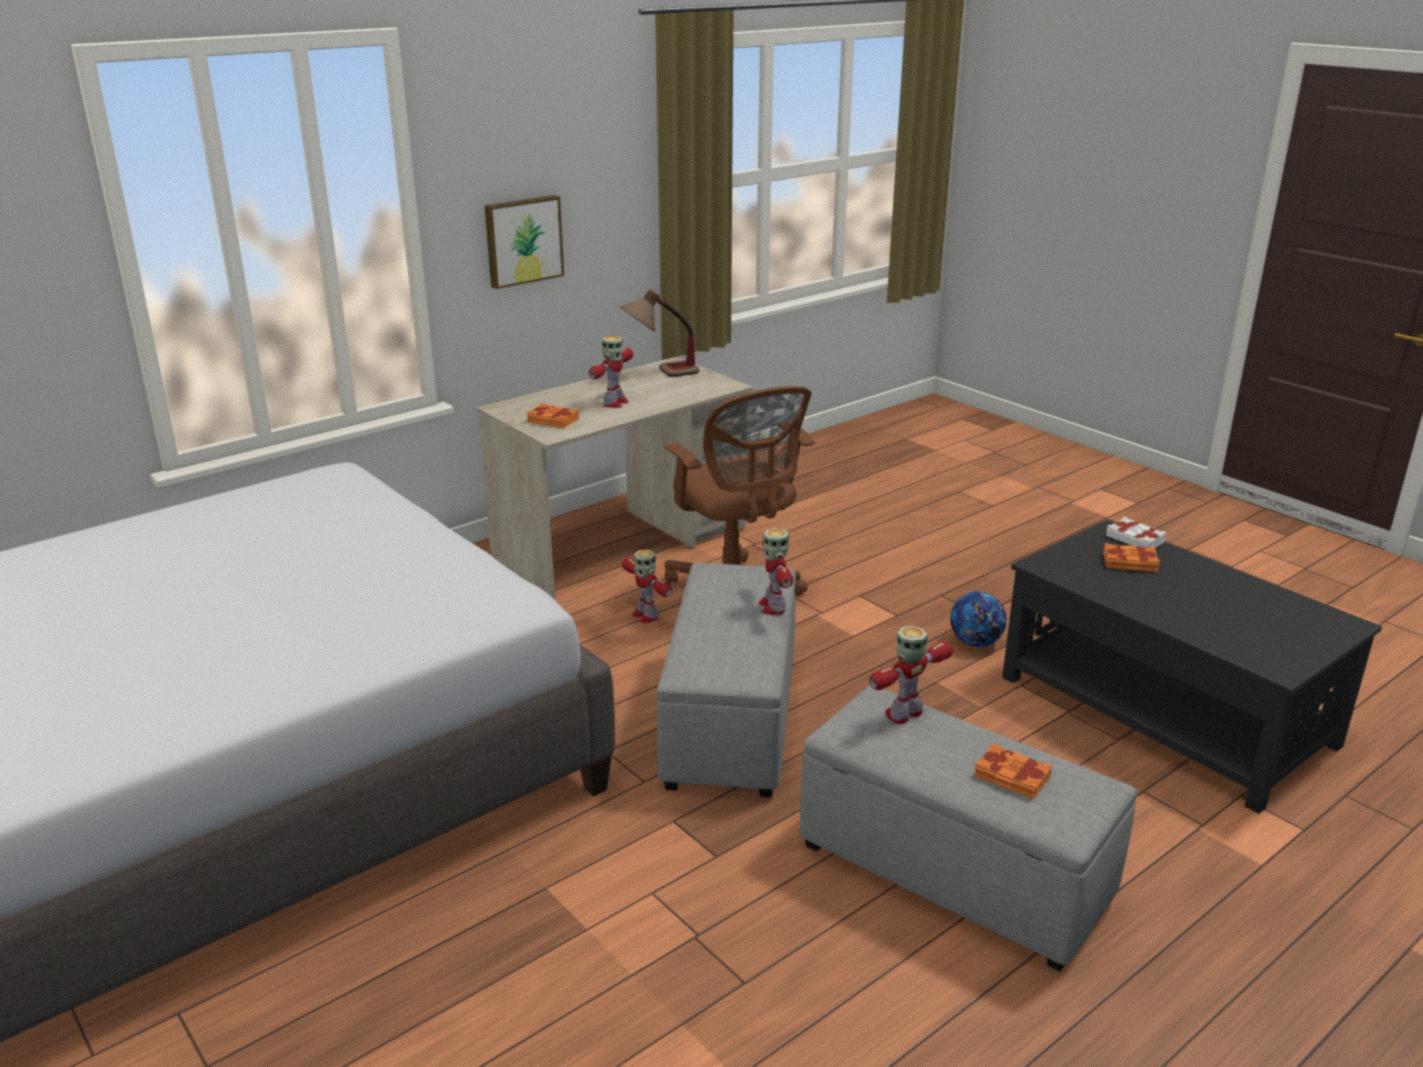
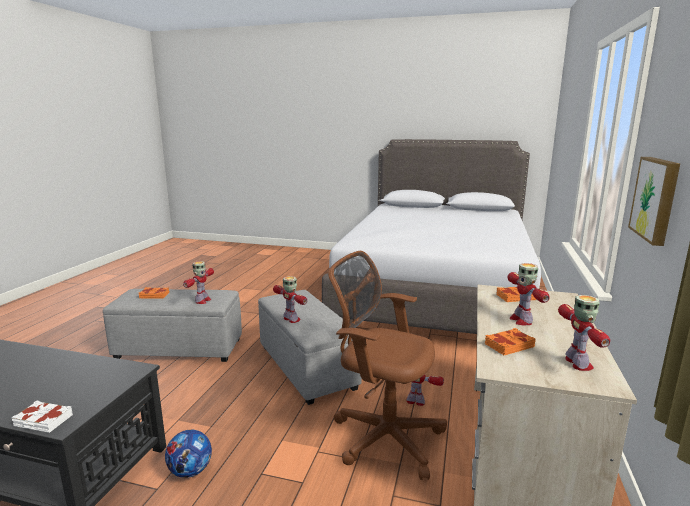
camera: 145 degrees right, 10 degrees down
(660, 373) = (578, 364): table lamp -> toy robot
(1130, 563) = (61, 392): orange book -> orange book (508, 345)

